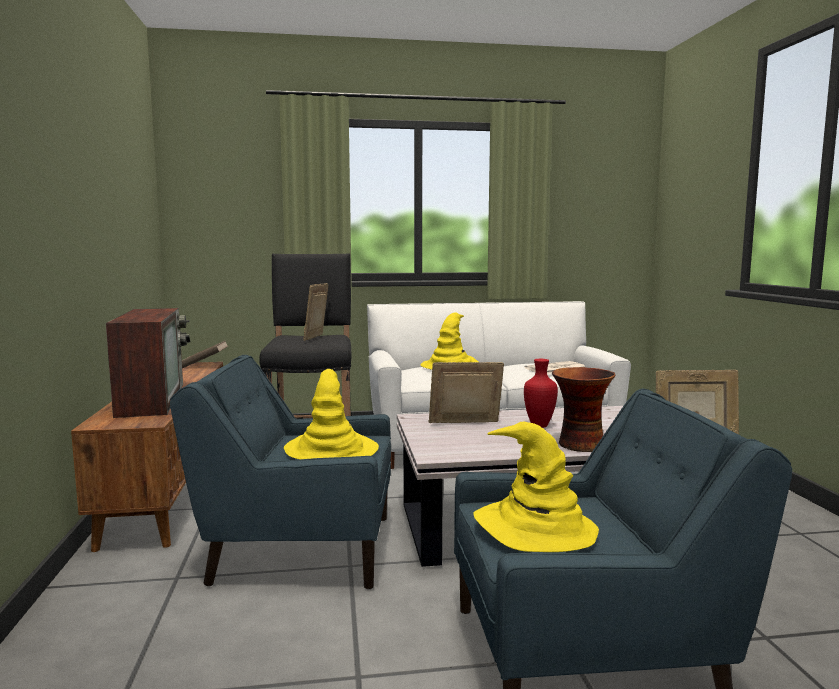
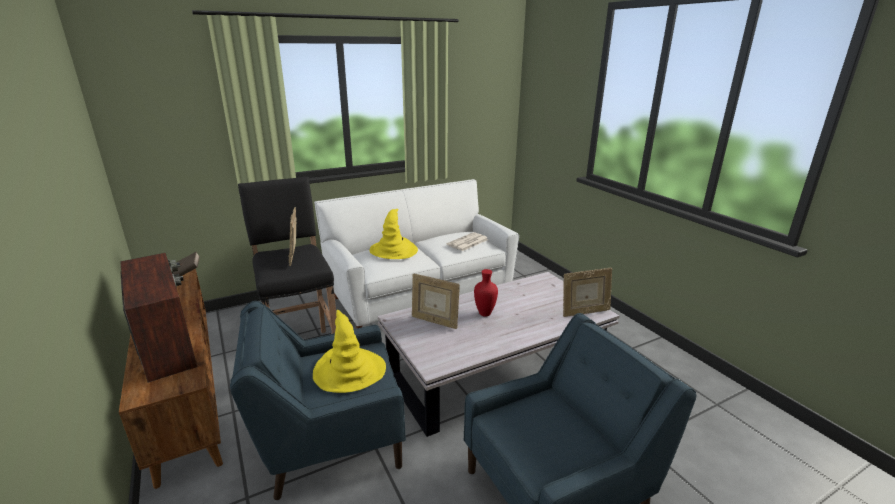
camera: 20 degrees left, 15 degrees up
(465, 424) = (434, 321): picture frame -> picture frame turned 120 degrees counterclockwise
(534, 528) = (533, 436): yellow hat -> none
(579, 445) = (521, 333): vase -> none

